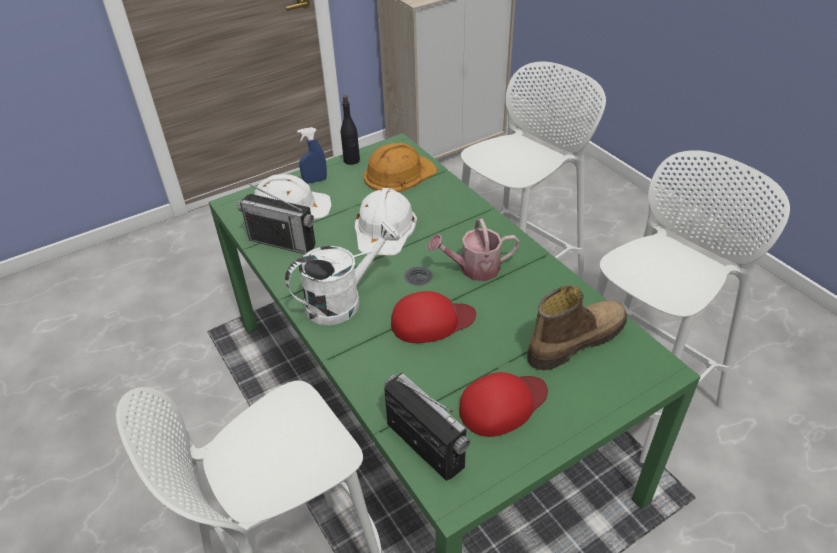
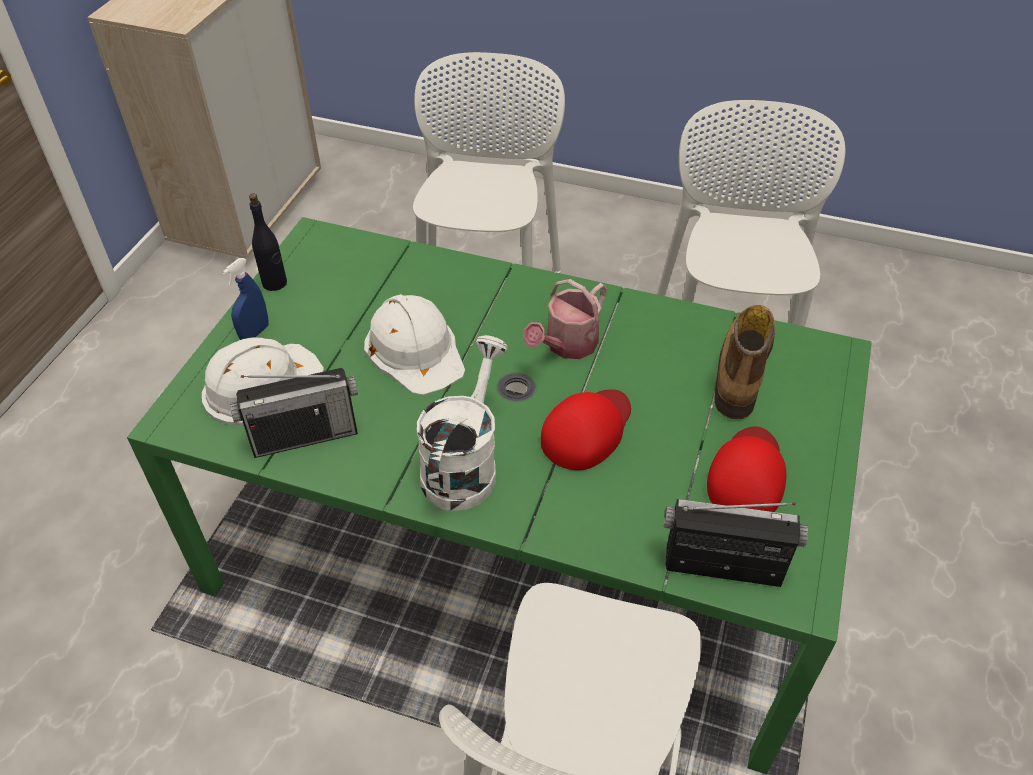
camera: 40 degrees left, 5 degrees up
(399, 173) = (356, 272): orange hard hat -> none

